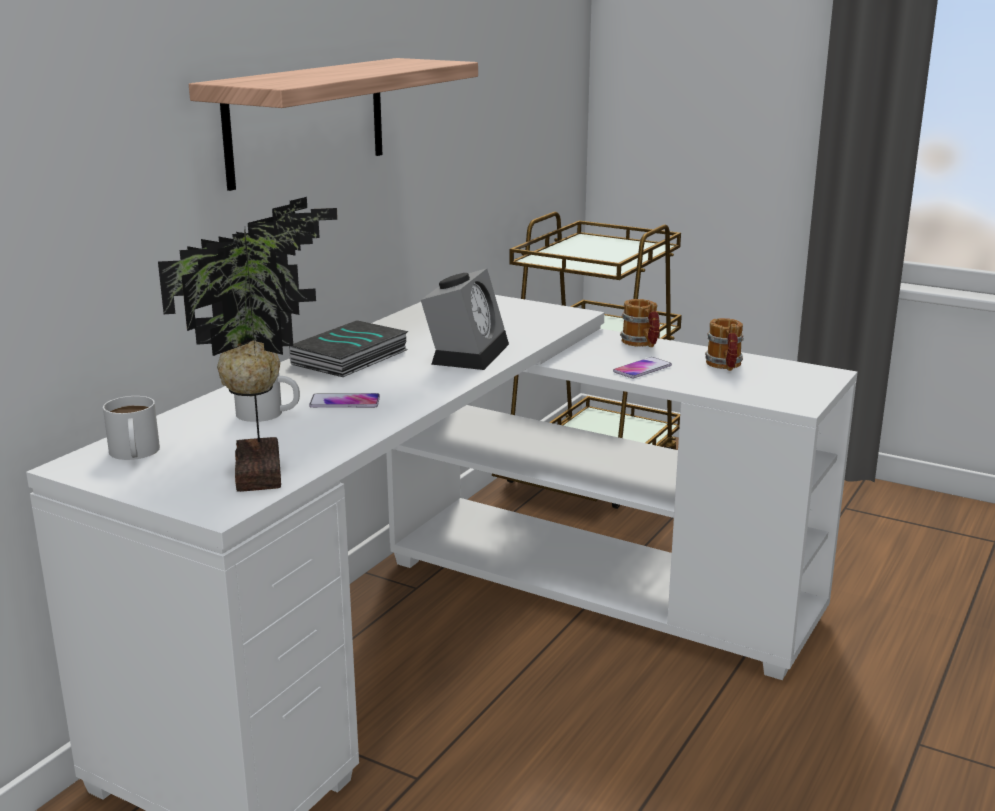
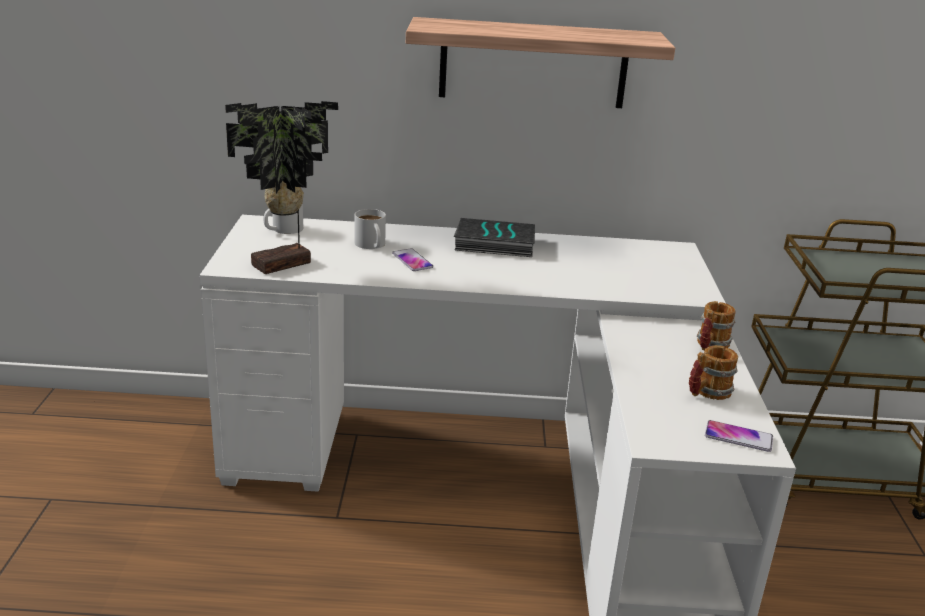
camera: 60 degrees right, 5 degrees up
(467, 352) = (553, 276): alarm clock -> none
(642, 369) = (646, 356): phone -> phone (738, 437)

